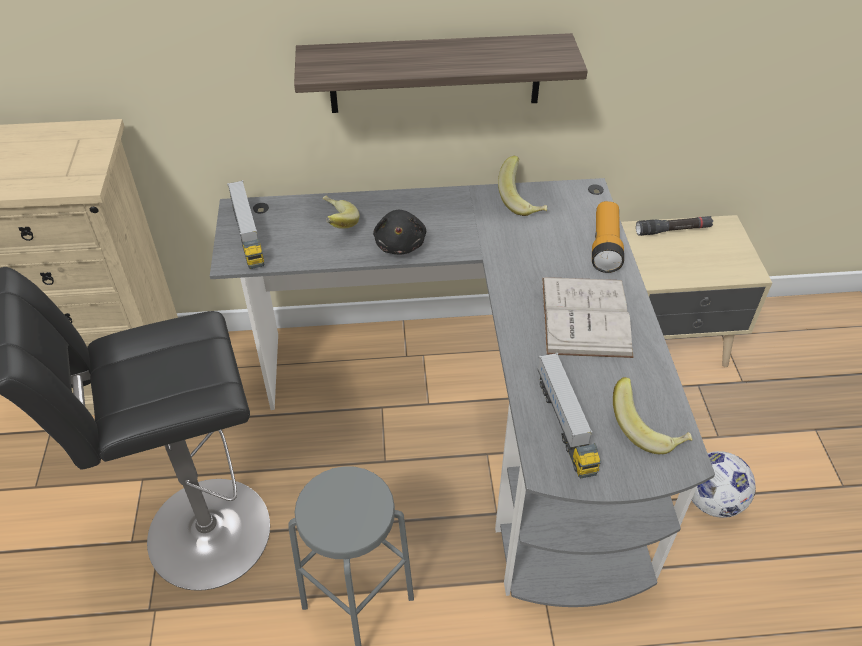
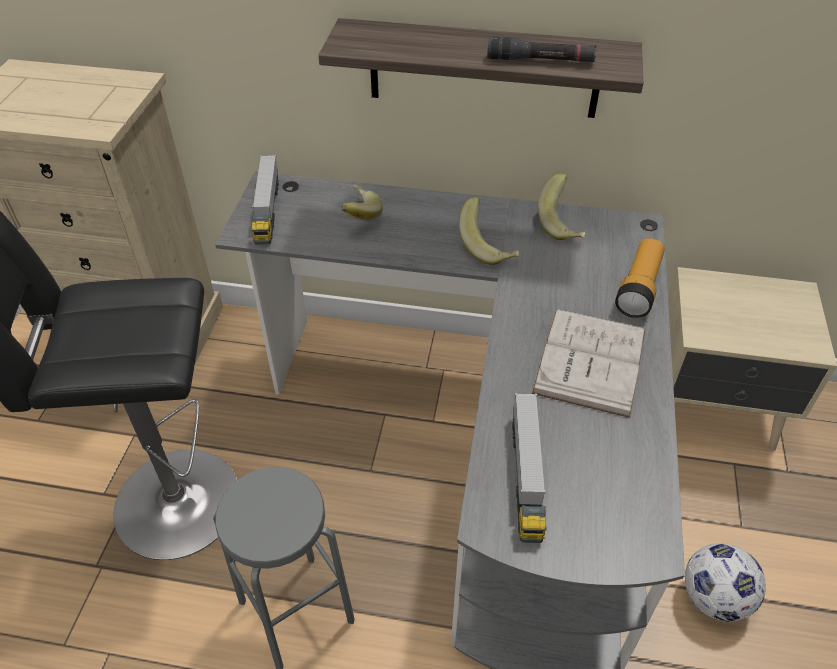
camera: 15 degrees right, 0 degrees up
(400, 244) = (416, 246): black plush toy -> none
(647, 429) = (620, 503): banana -> banana (488, 247)
(673, 230) = (735, 286): black flashlight -> black flashlight (540, 60)

